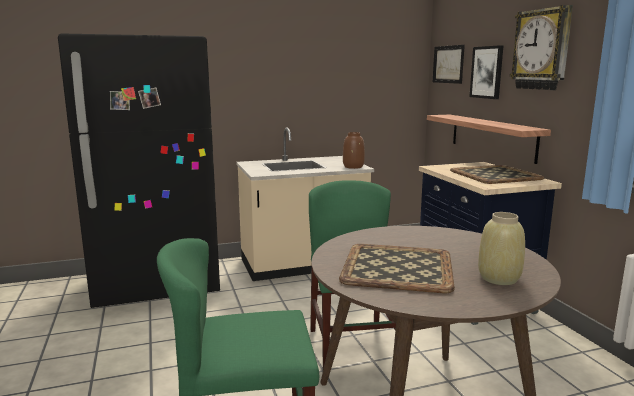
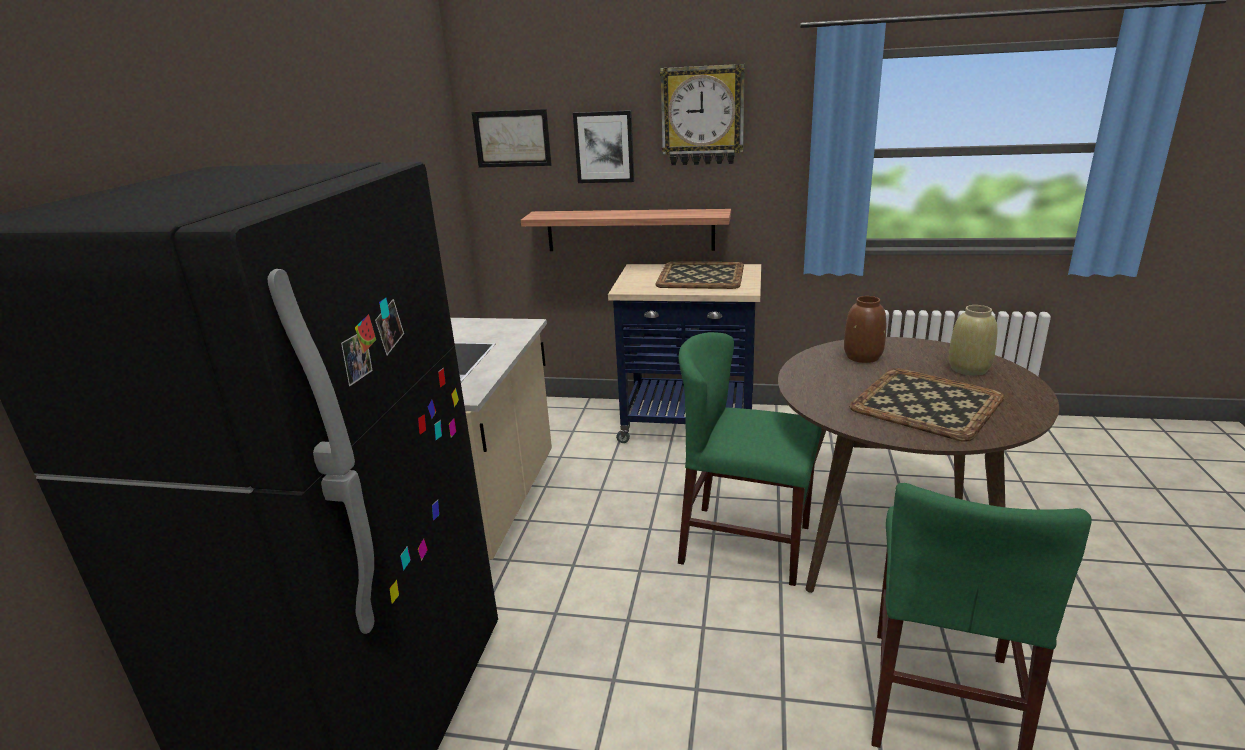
camera: 60 degrees left, 10 degrees up
(353, 167) = (517, 327): brown vase -> brown vase (863, 357)

